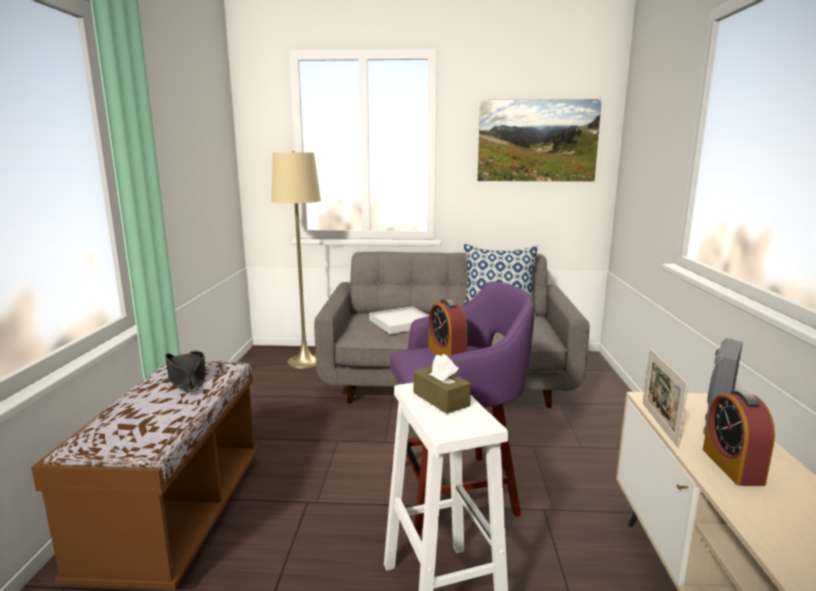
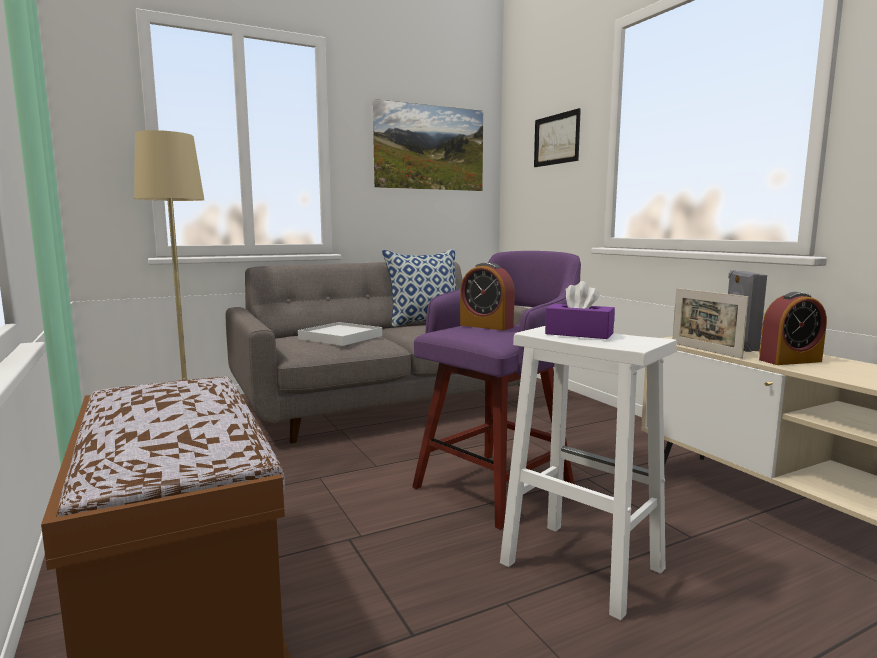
camera: 30 degrees left, 5 degrees down
(187, 379) = (170, 396): black hat -> none
(441, 399) = (579, 334): brown tissue box -> purple tissue box
(657, 137) = (556, 139): none -> picture
(732, 466) = (790, 360): alarm clock -> alarm clock turned 75 degrees counterclockwise

